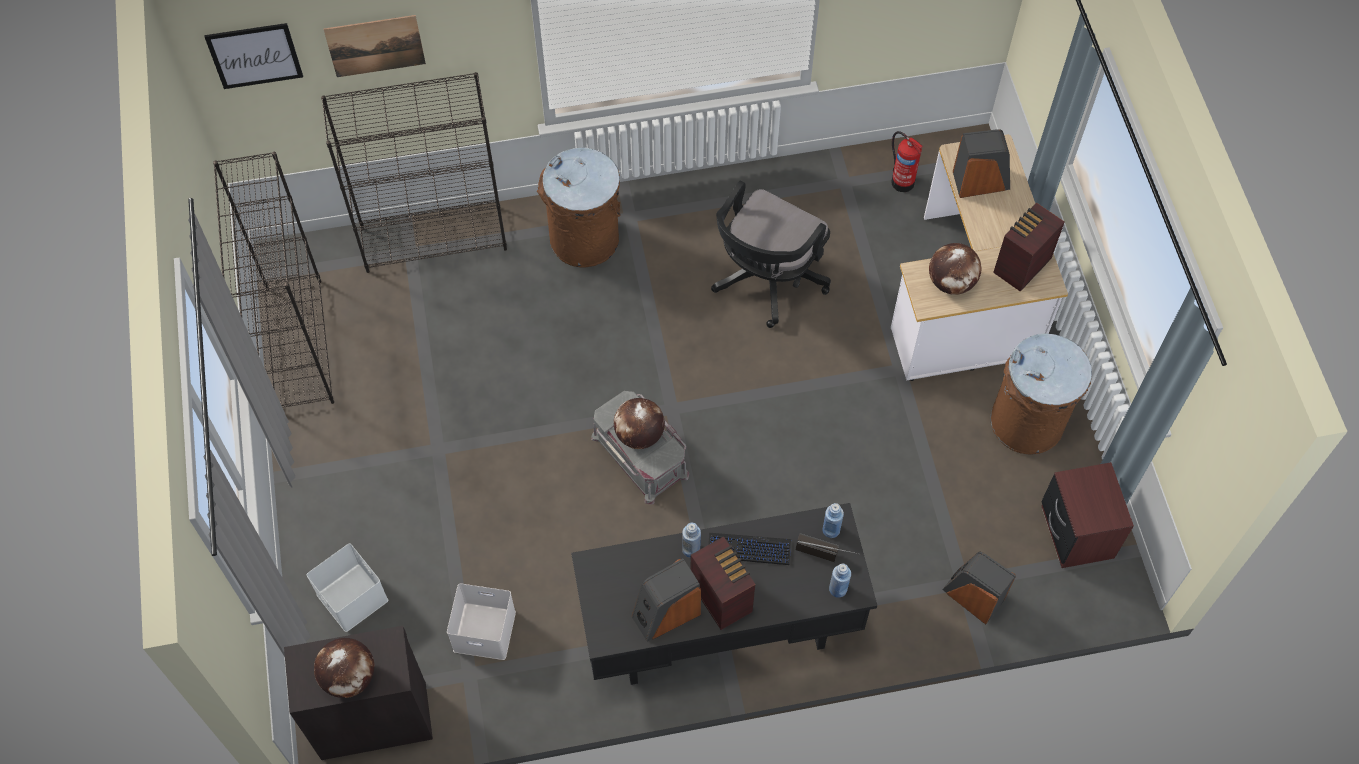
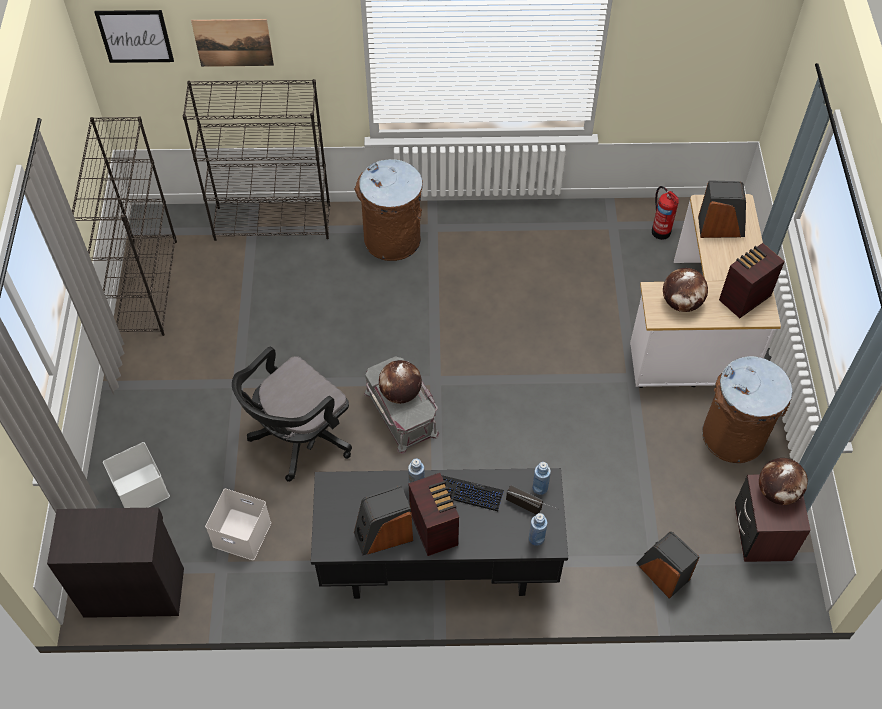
camera: 10 degrees right, 5 degrees down
(350, 677) = (104, 542): globe -> globe (777, 492)
(766, 281) = (533, 292): black office chair -> black office chair (298, 438)

